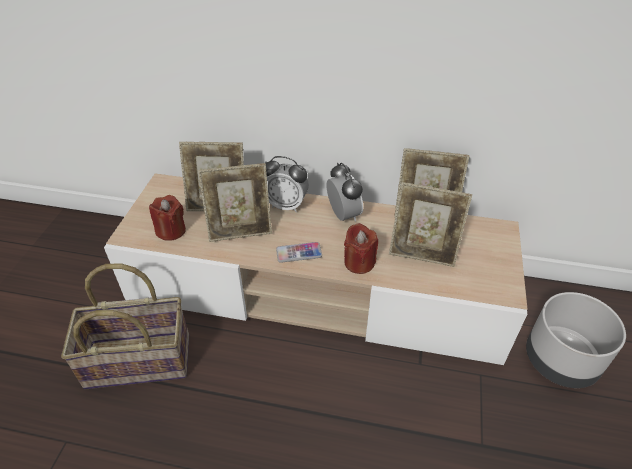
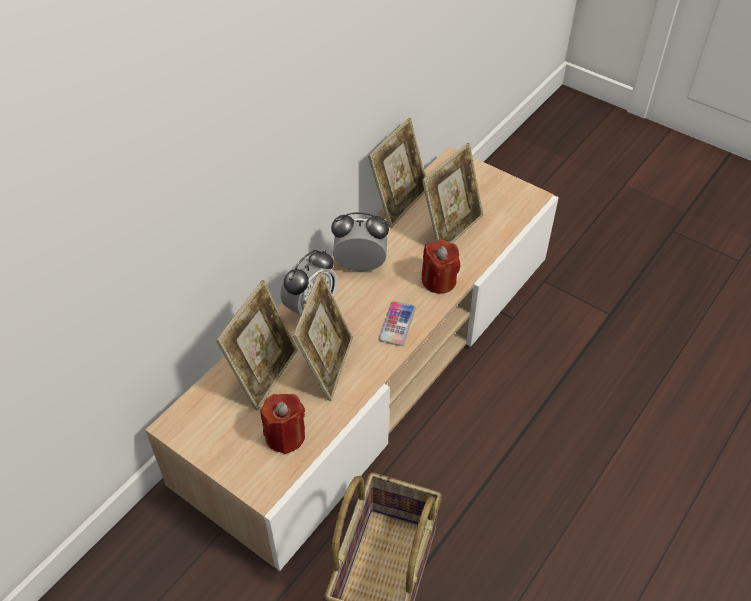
camera: 65 degrees left, 5 degrees up
(560, 361) = (555, 222): grey planter -> none

